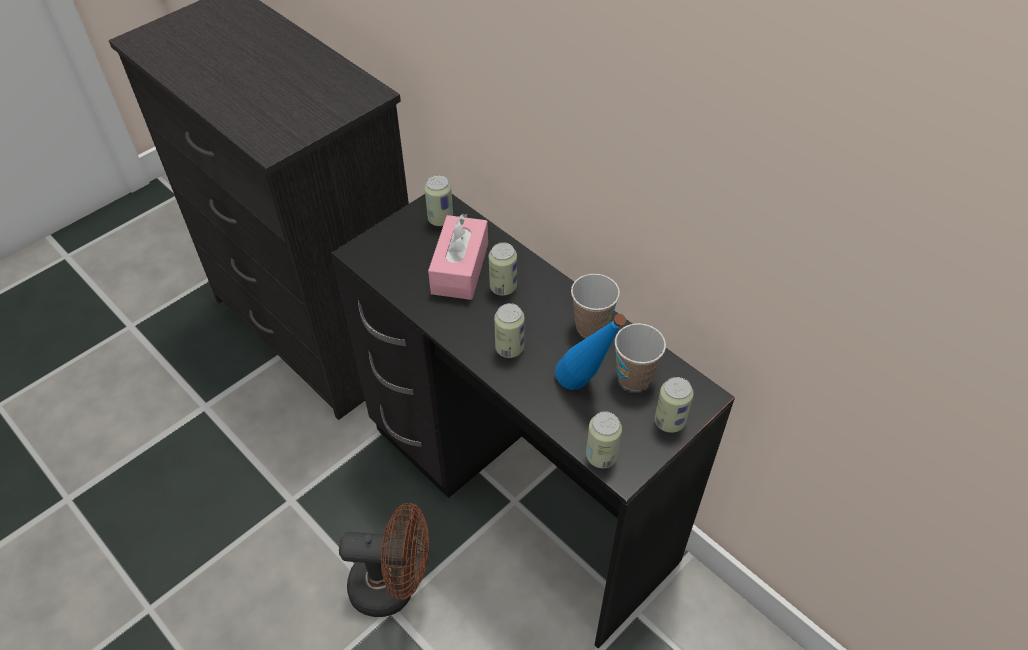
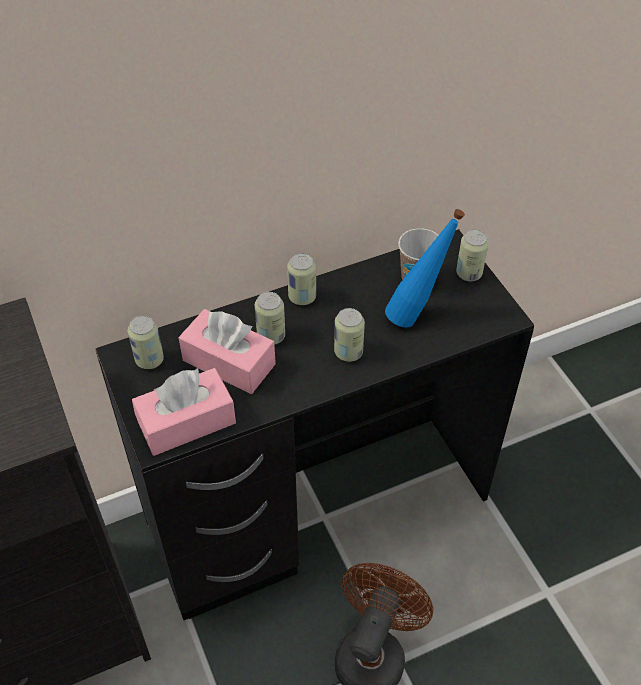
camera: 70 degrees left, 0 degrees up
(385, 263) = (186, 422): none -> pink tissue box
(591, 327) = (349, 289): cup -> none
(601, 456) = (488, 326): can -> can (302, 297)

